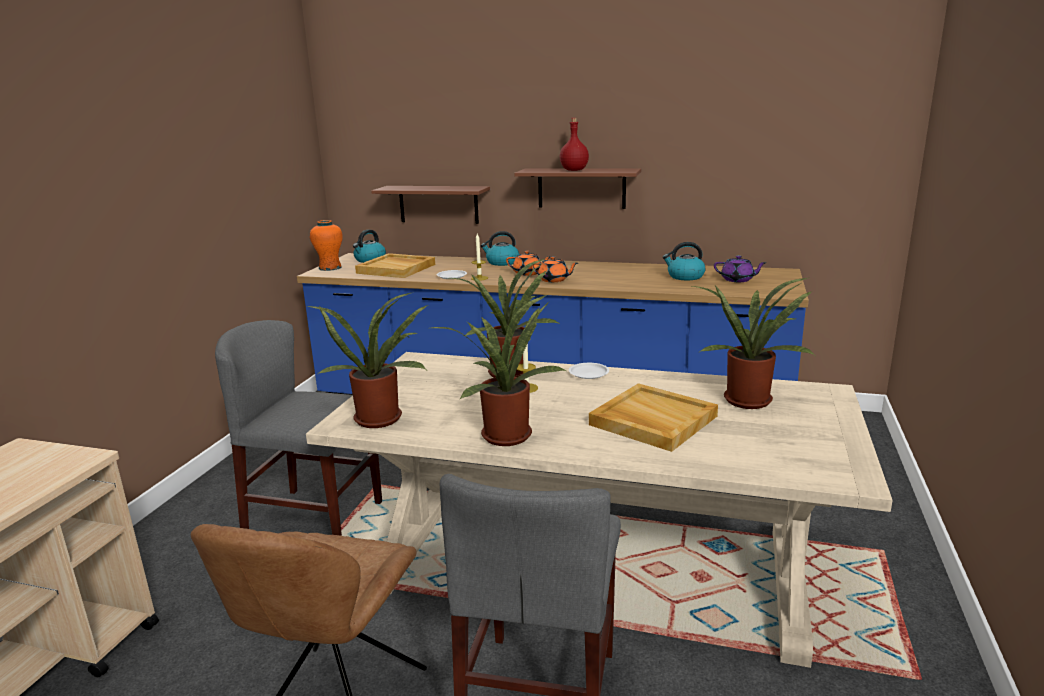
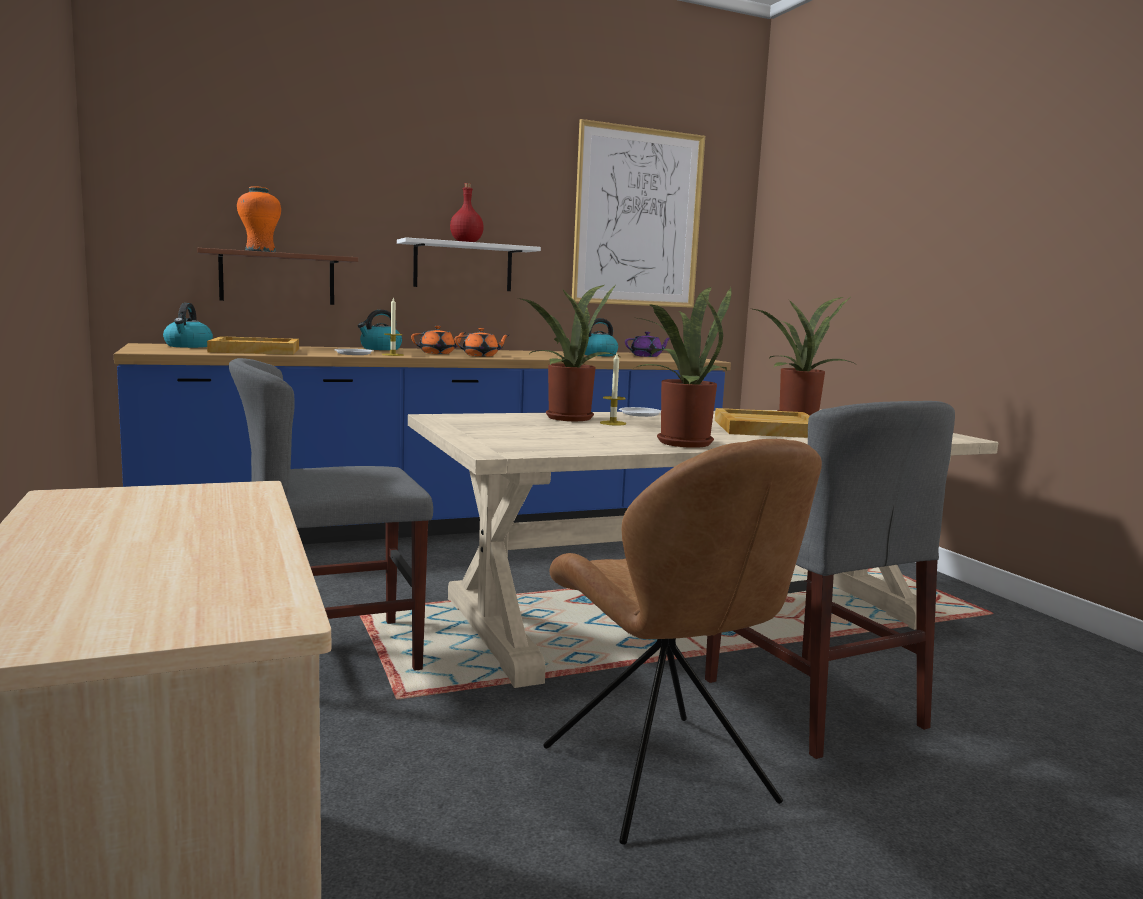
camera: 40 degrees left, 10 degrees down
(330, 268) = (147, 349): orange vase -> orange vase (260, 251)
(381, 417) = (527, 445): potted plant -> none
(581, 188) = (463, 266): brown shelf -> white shelf
(764, 129) = (638, 218): none -> picture

